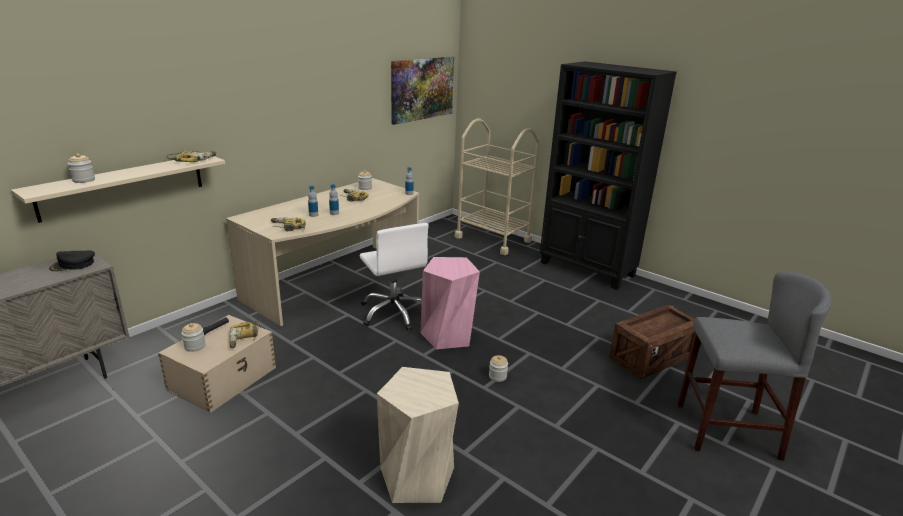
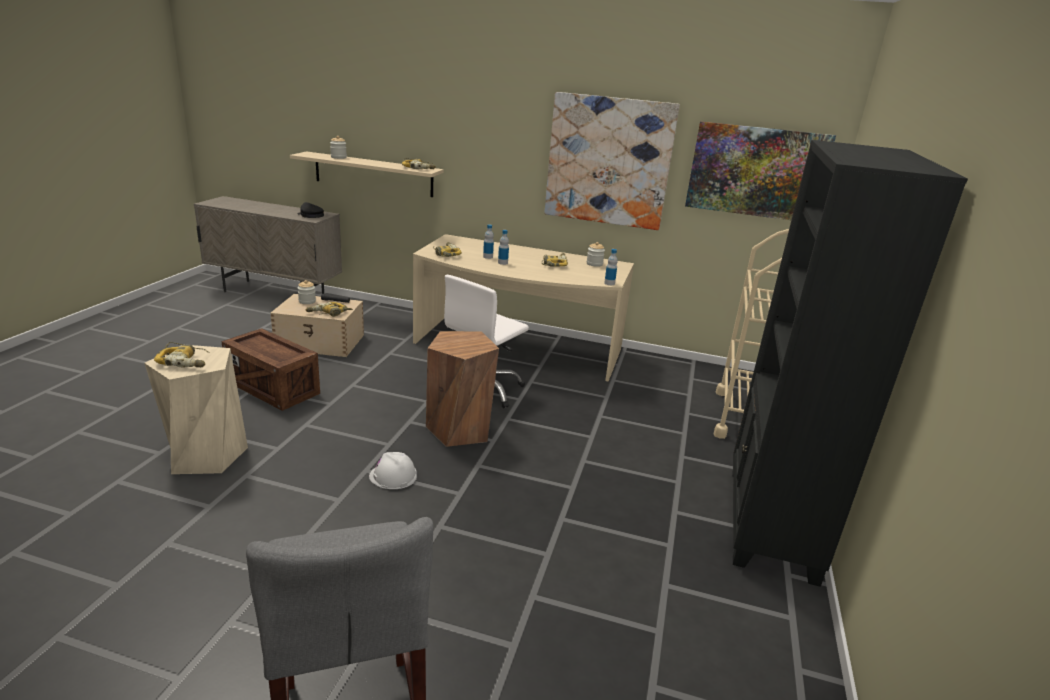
camera: 65 degrees right, 0 degrees up
(342, 105) = (608, 161): none -> picture
(421, 392) = (185, 361): none -> power drill
(448, 335) = (460, 429): pink stool -> brown stool
(497, 376) = (393, 476): jar -> white hard hat
(651, 358) = (526, 621): crate -> crate (273, 388)

